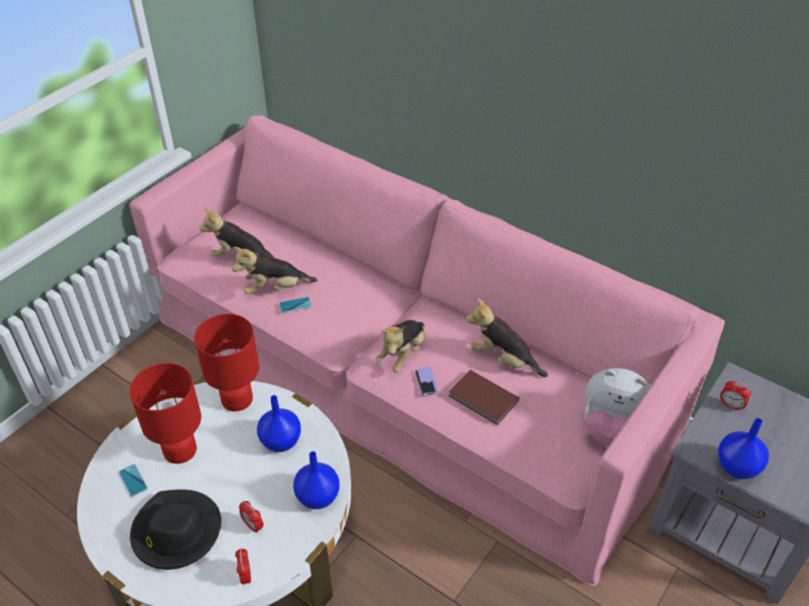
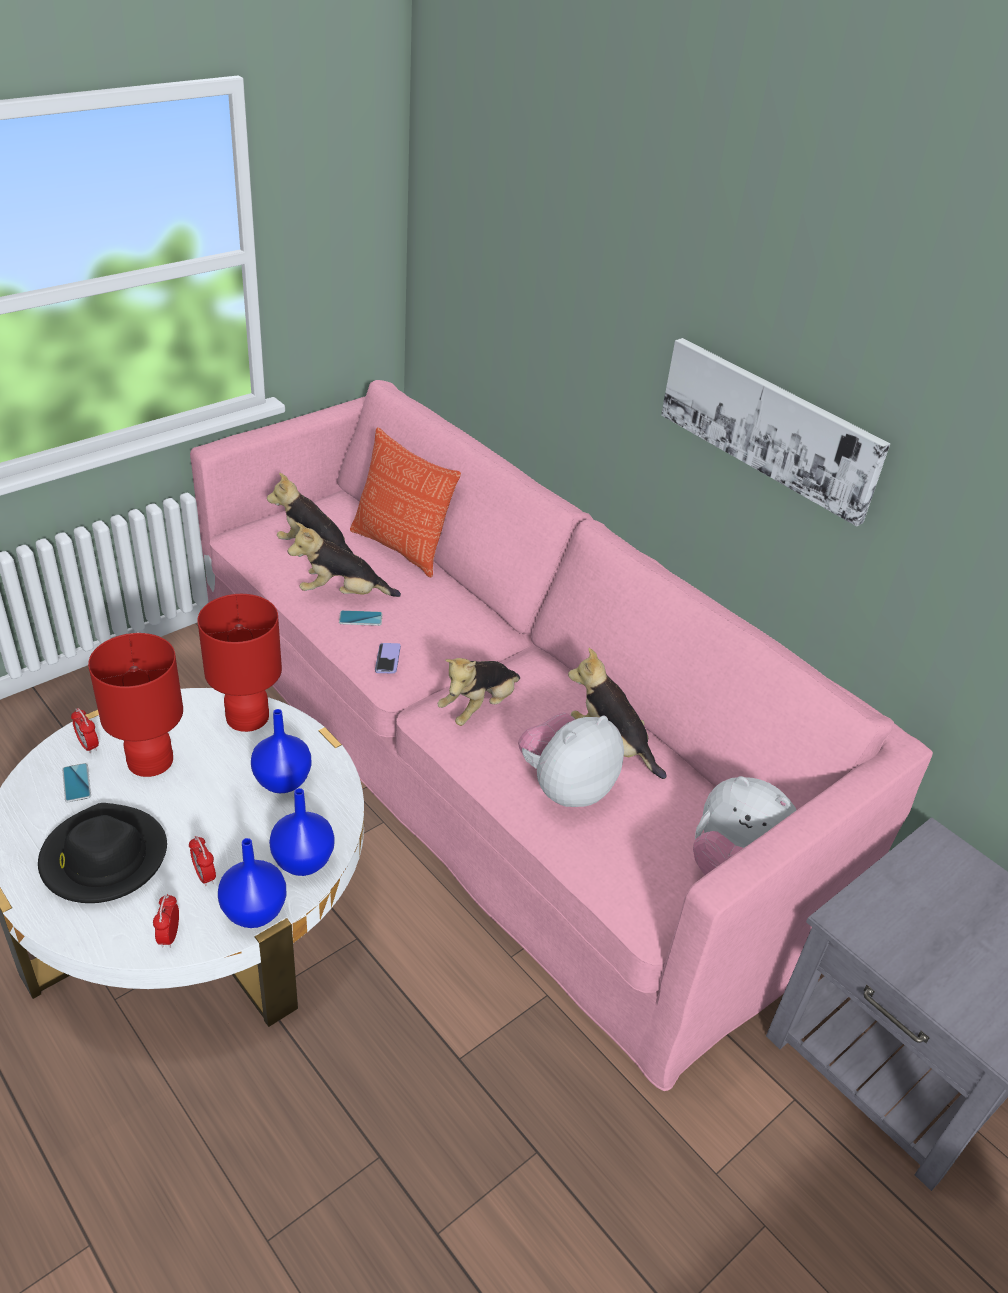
camera: 10 degrees right, 5 degrees down
(304, 241) = (401, 548): none -> orange pillow
(426, 382) = (496, 748): phone -> phone (387, 659)
(483, 400) = (565, 787): brown book -> plush toy
(574, 118) = (769, 426): none -> picture
(731, 405) = (917, 875): alarm clock -> alarm clock (88, 745)
(736, 466) = (899, 958): blue vase -> blue vase (254, 910)

